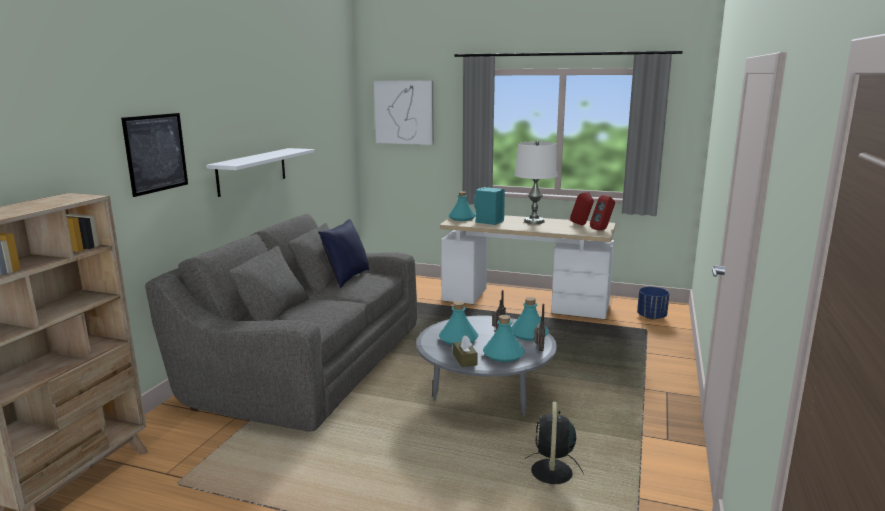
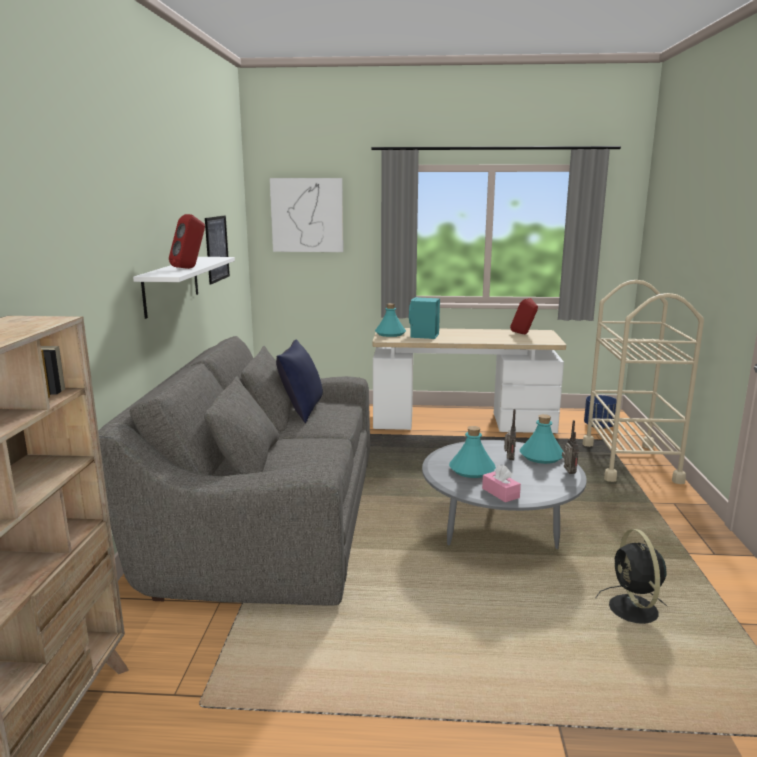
camera: 15 degrees left, 0 degrees up
(156, 153) = (88, 260): picture -> picture (217, 248)
(465, 359) = (500, 493): brown tissue box -> pink tissue box
(503, 355) = (536, 482): turquoise bottle -> none
(534, 221) = (470, 333): white table lamp -> none
(602, 229) = (549, 337): red speaker -> red speaker (190, 268)
(654, 352) = (630, 462): none -> beige cart

